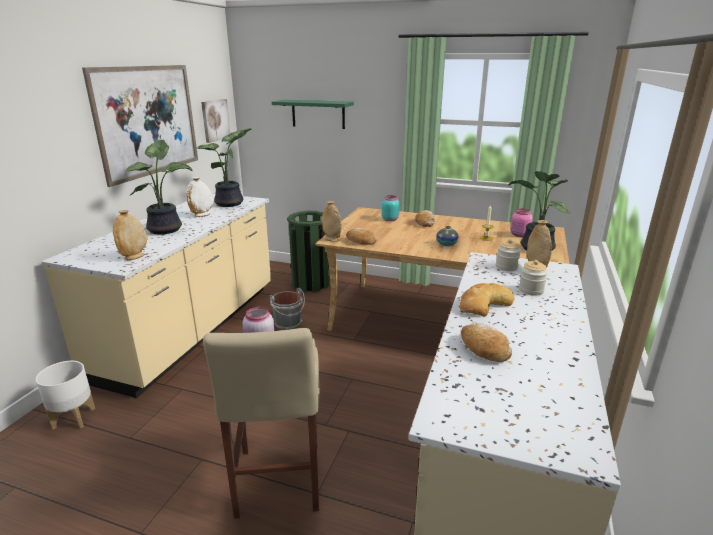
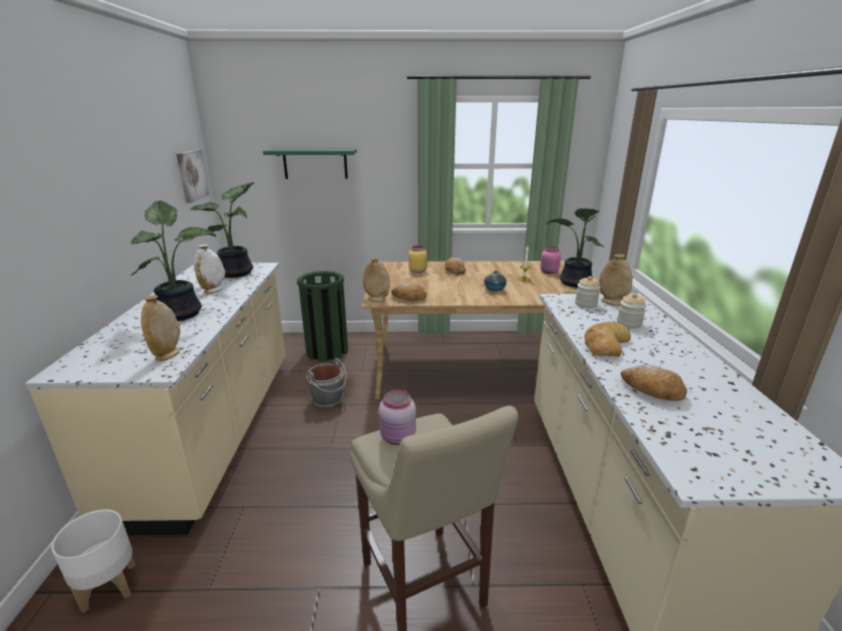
camera: 20 degrees left, 0 degrees up
(148, 121) = (125, 178): picture -> none
(390, 219) = (417, 271): turquoise jar -> yellow jar

